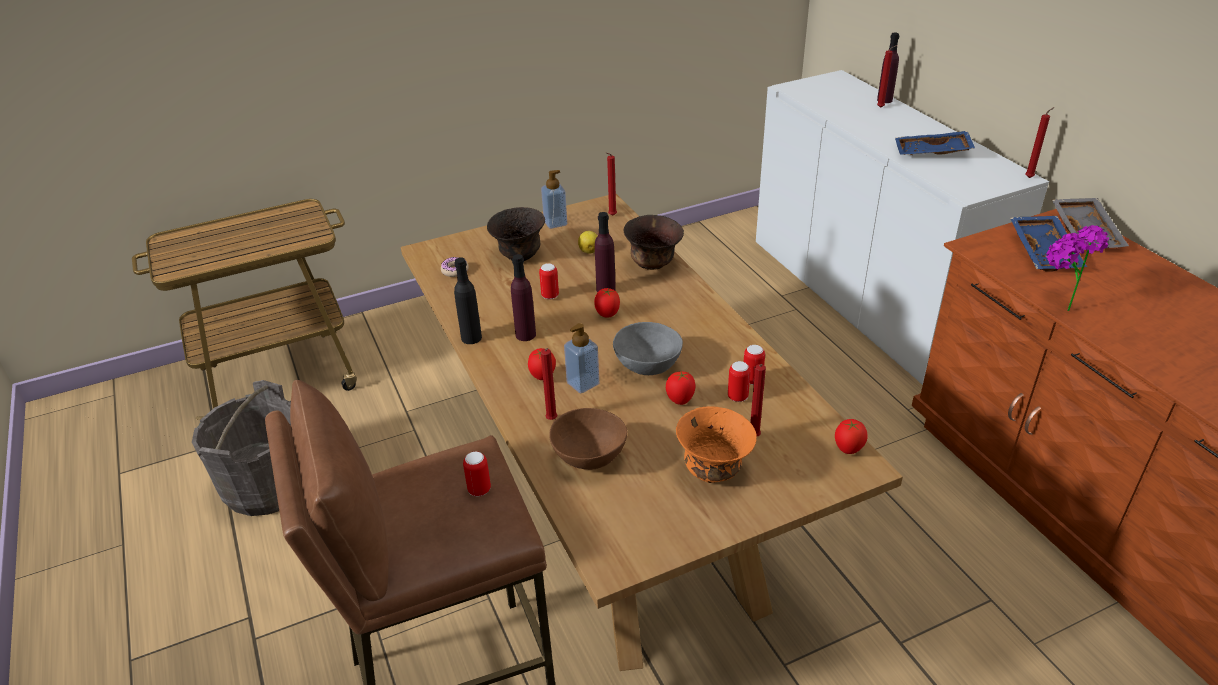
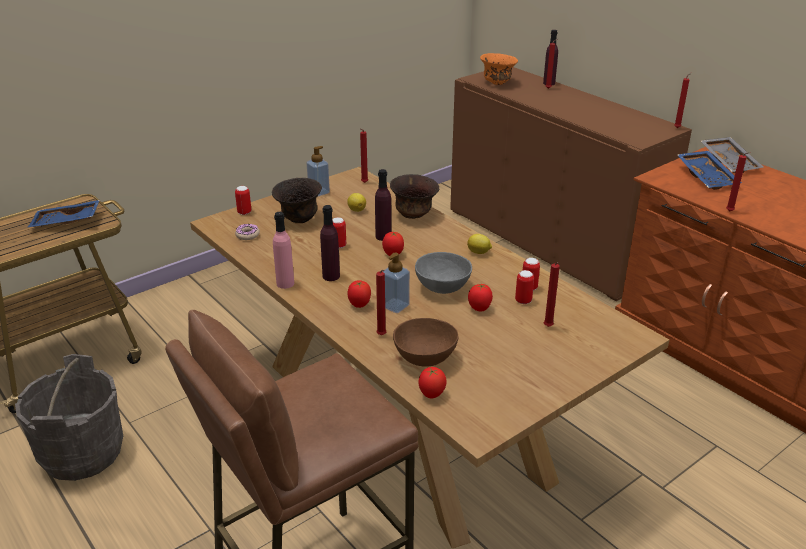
camera: 15 degrees left, 5 degrees down
(471, 338) = (285, 283): black bottle -> pink bottle
(479, 490) = (346, 393): can -> can (244, 212)
(710, 324) = (479, 252): none -> lemon
(713, 471) = (527, 354): orange bowl -> orange bowl (497, 83)
(848, 449) = (622, 326): tomato -> tomato (431, 395)
(865, 297) = (549, 242): white cabinet -> brown cabinet
(932, 153) = (600, 117): blue tray -> blue tray (66, 223)
(1055, 307) = (730, 212): potted plant -> red candle

